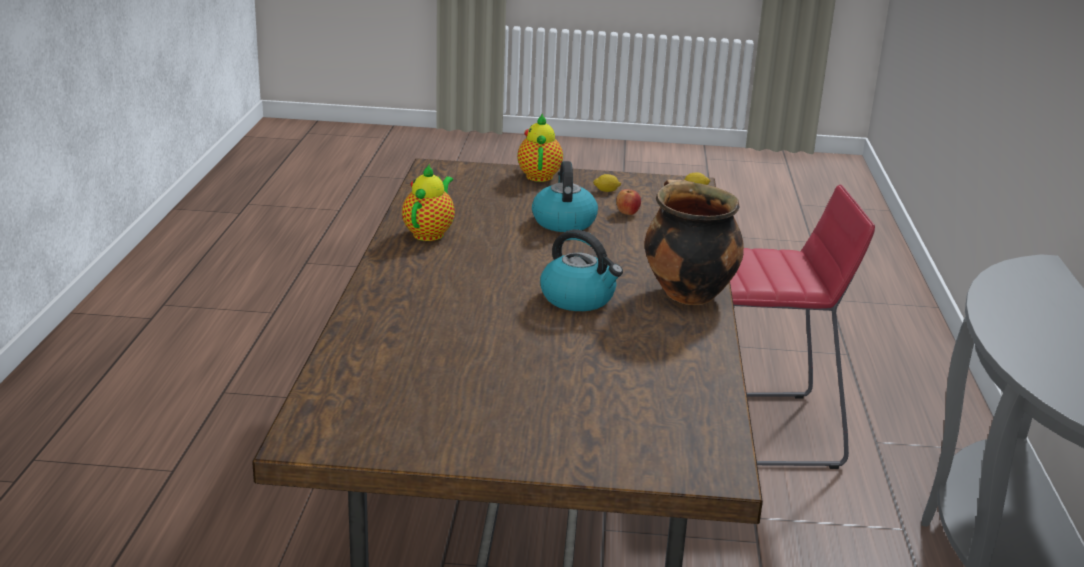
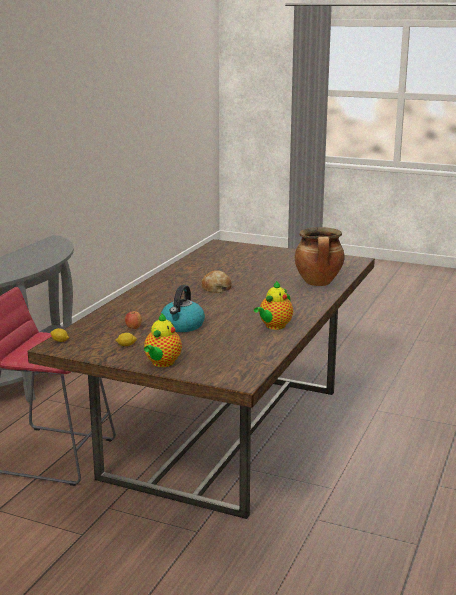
camera: 160 degrees left, 5 degrees down
(579, 299) = (216, 288): kettle -> bread
(686, 293) = (159, 286): cooking pot -> cooking pot (319, 283)

